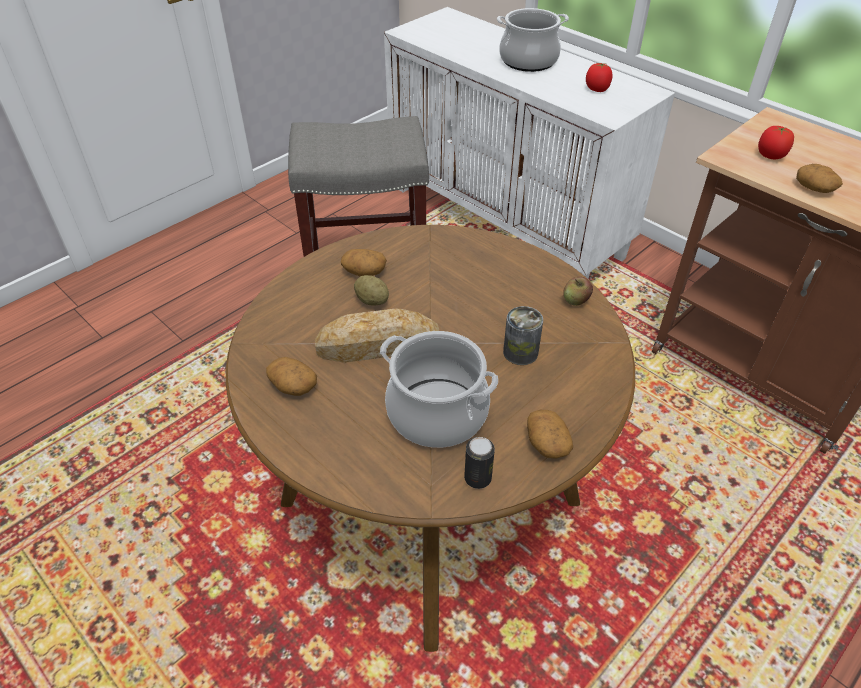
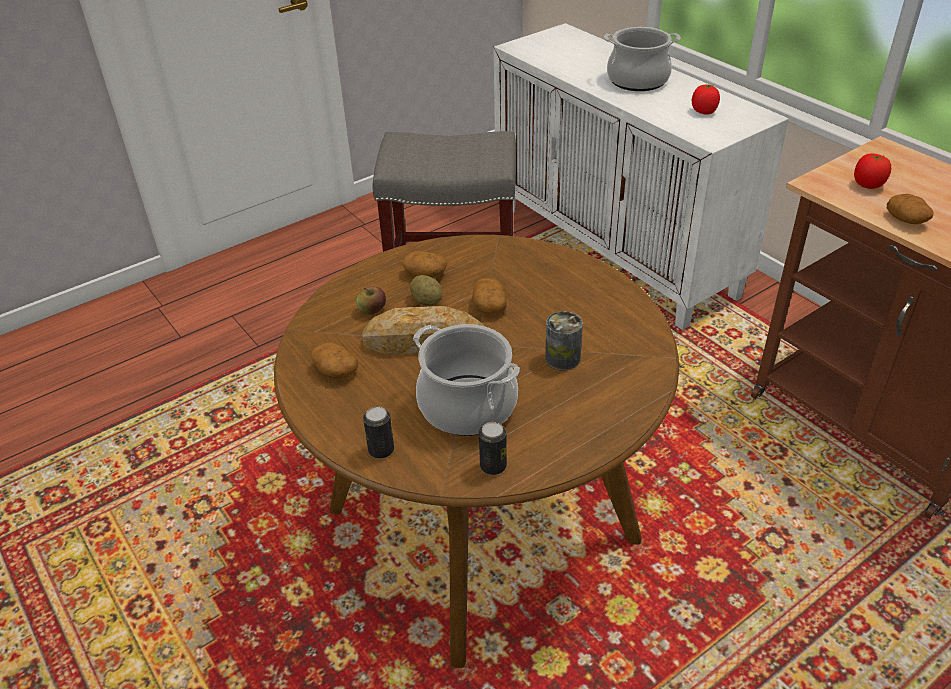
camera: 10 degrees right, 5 degrees down
(358, 472) = (381, 450): none -> can
(546, 443) = (568, 441): potato -> potato (489, 306)
(576, 300) = (631, 315): apple -> apple (372, 310)

